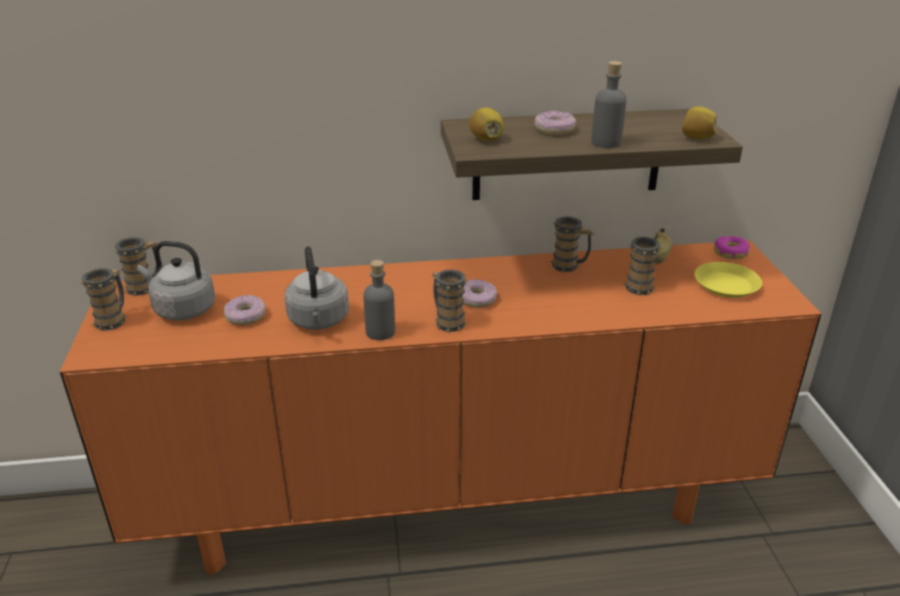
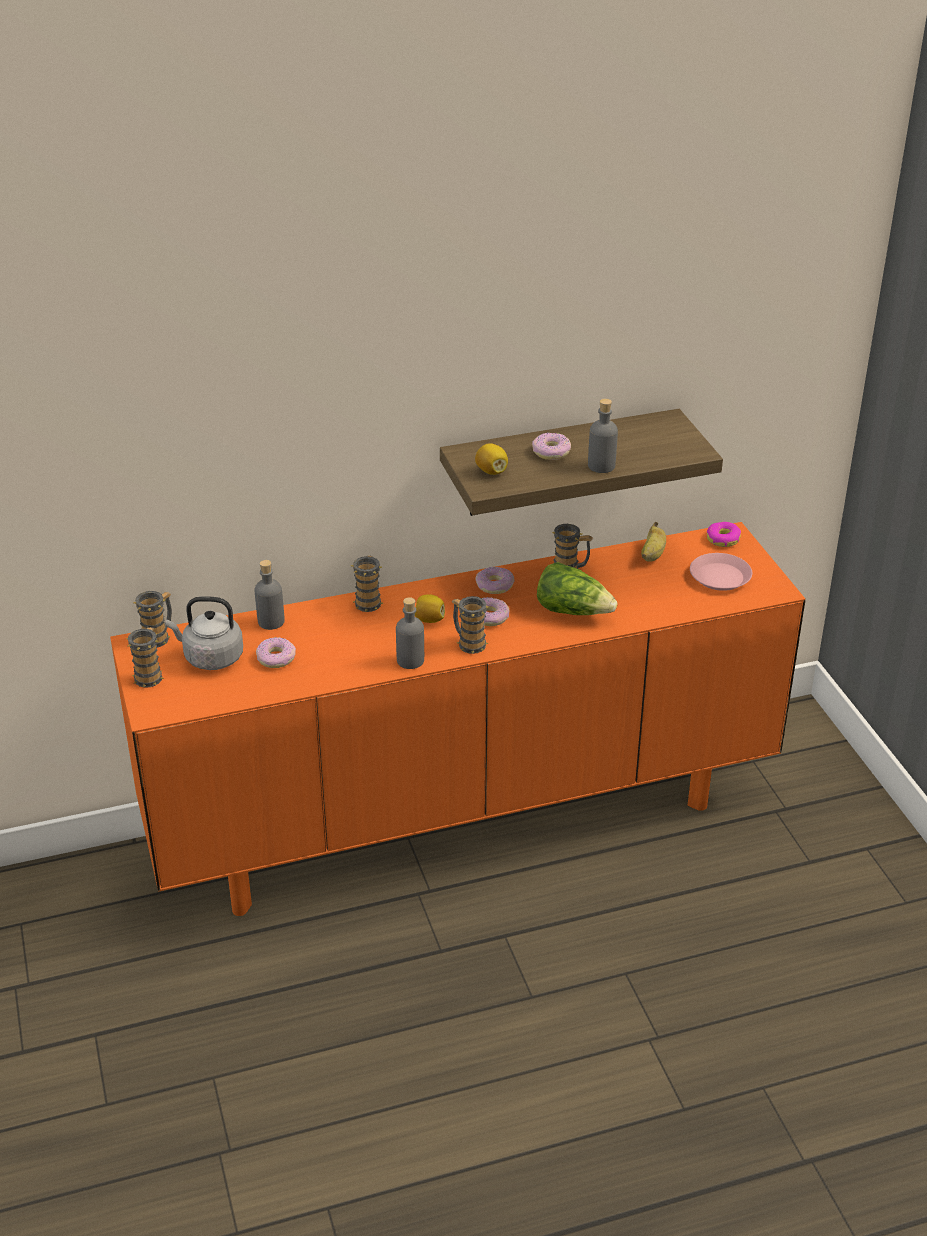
camera: 10 degrees left, 5 degrees up
(258, 283) = (271, 621): none -> grey bottle
(319, 321) = (348, 656): grey kettle -> none
(490, 272) = (495, 586): none -> donut
(565, 302) = (573, 611): none -> lettuce
(639, 285) = (639, 585): mug -> mug (368, 601)
(697, 138) = (682, 452): lemon -> lemon (429, 620)
(726, 285) = (720, 577): yellow plate -> pink plate

